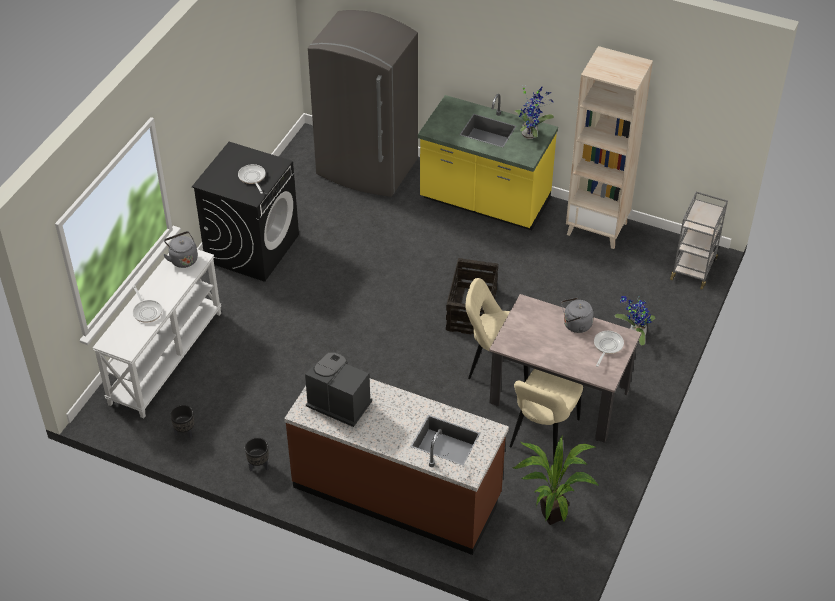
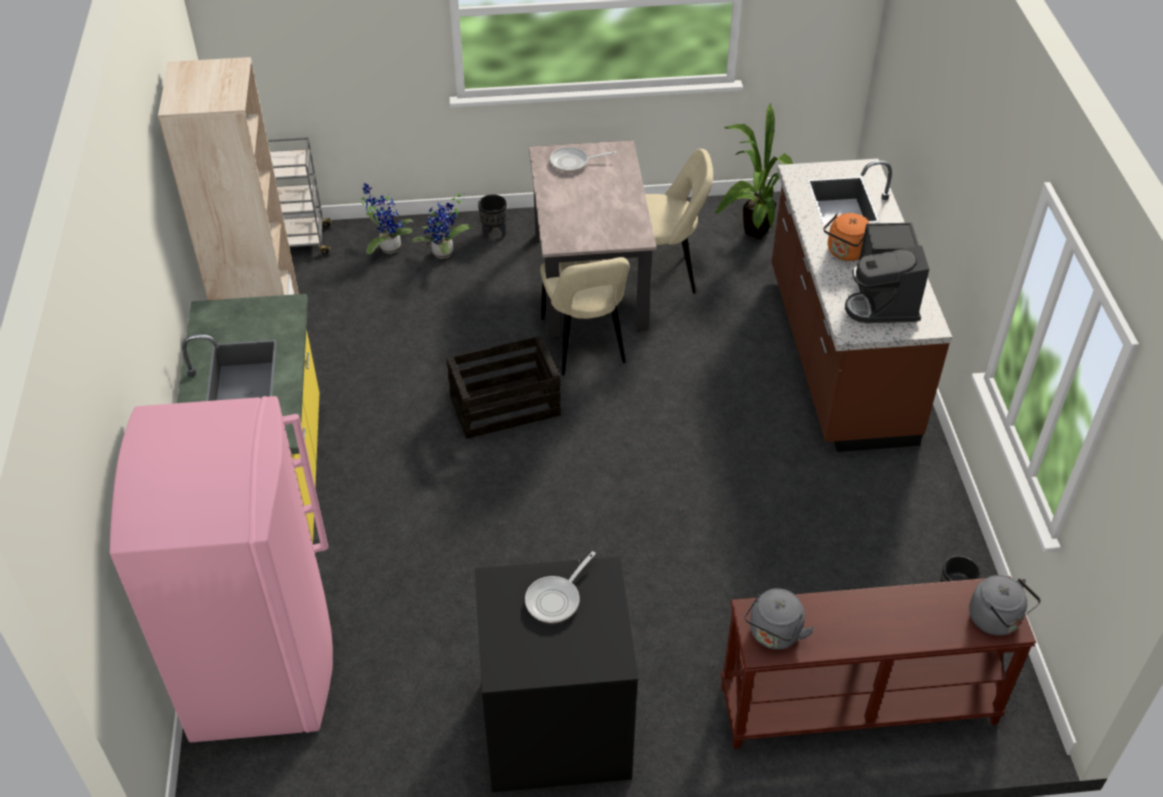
camera: 120 degrees left, 0 degrees up
(147, 311) = (912, 615): frying pan -> none
(165, 357) = (857, 706): white console table -> brown console table
(259, 466) = (923, 493): black planter -> black planter (494, 232)
(367, 168) = (263, 666): grey fridge -> pink fridge
(393, 411) = (846, 253): none -> orange kettle
(531, 134) = (225, 322): potted plant -> potted plant (387, 247)
(575, 325) = (559, 194): grey kettle -> grey kettle (997, 620)

